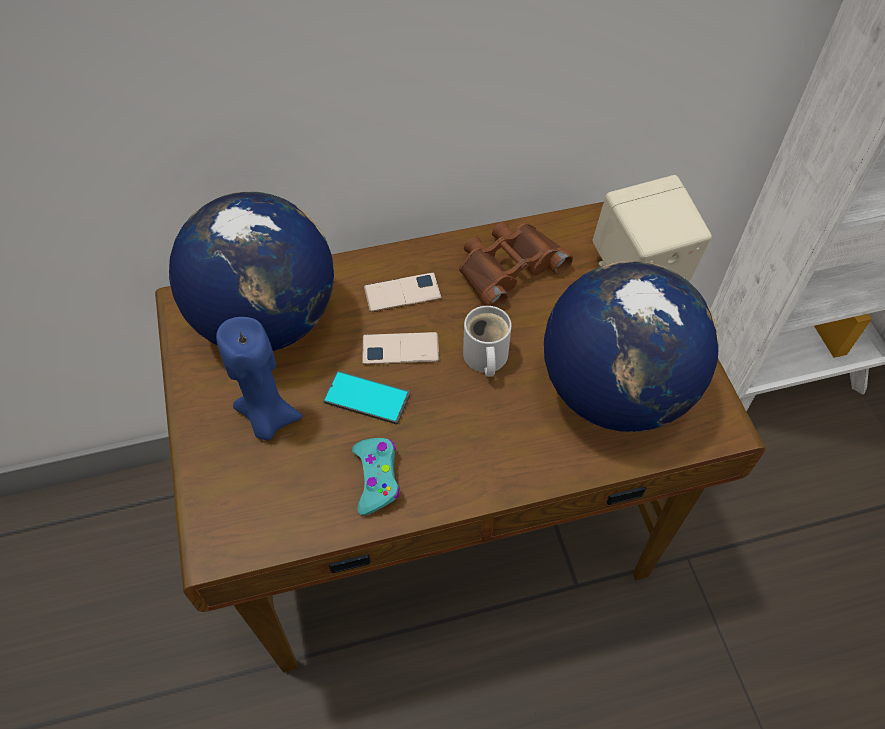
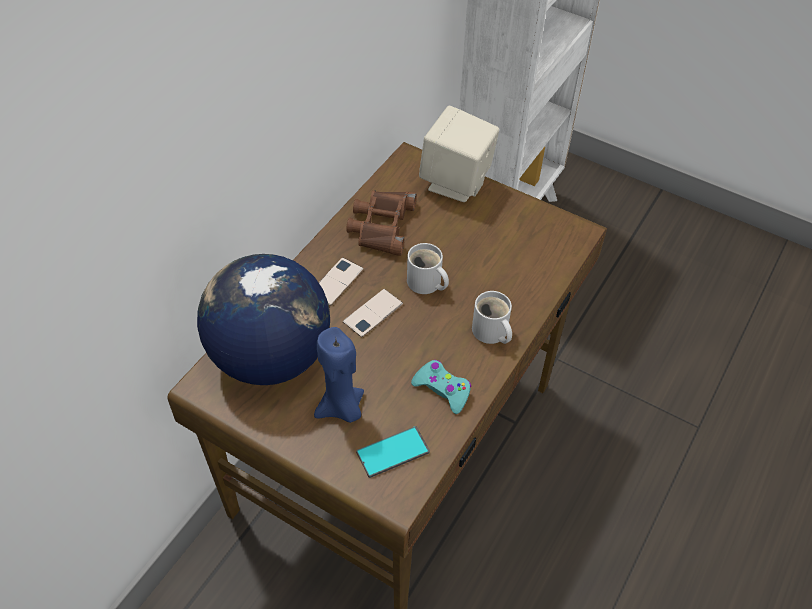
camera: 45 degrees left, 5 degrees down
(367, 398) = (386, 353): phone -> phone (392, 452)
(491, 460) = (490, 333): none -> white mug
(615, 390) = (510, 251): globe -> none

